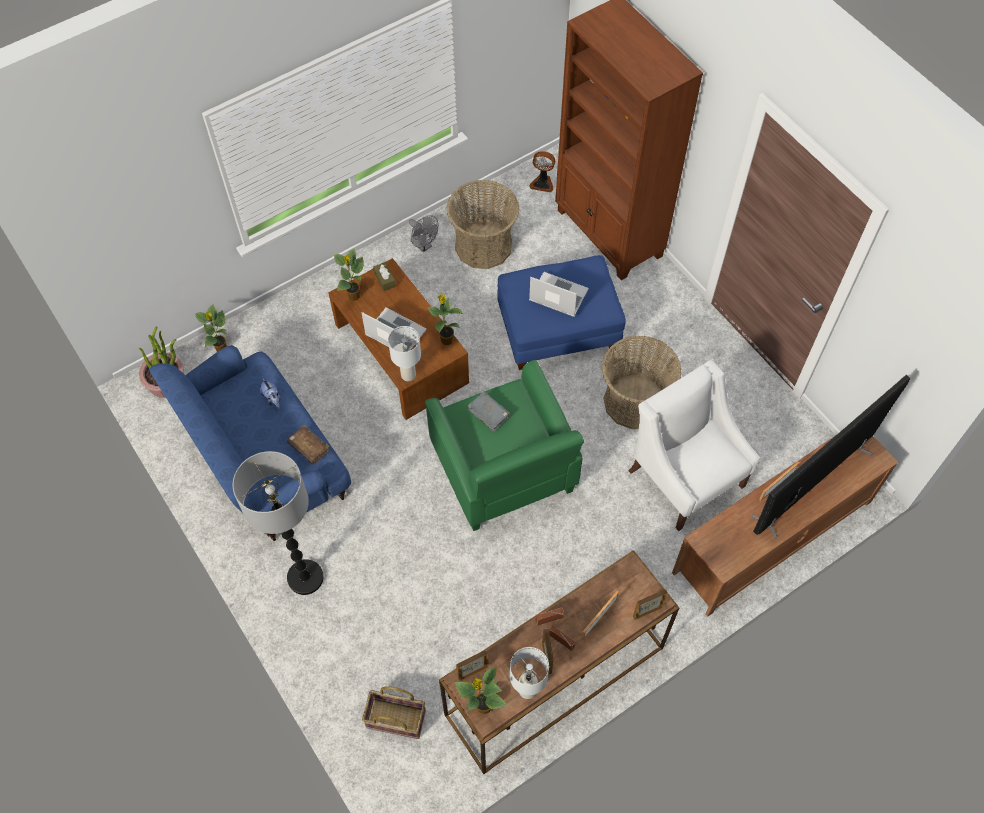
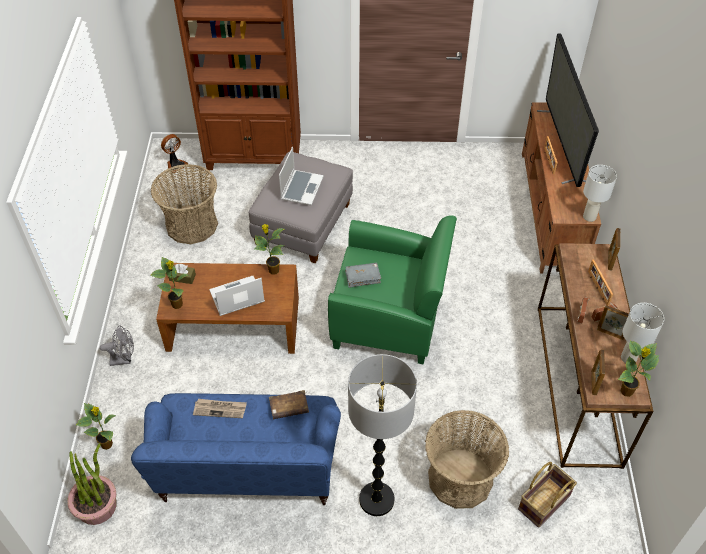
camera: 55 degrees left, 10 degrees down
(273, 399) = (220, 409): plush toy -> newspaper
(408, 375) = (282, 309): white table lamp -> white table lamp (590, 216)
(423, 246) = (154, 258): grey fan -> grey fan (124, 359)
(557, 296) = (301, 188): laptop -> laptop turned 135 degrees clockwise
(558, 329) = (303, 224): blue ottoman -> grey ottoman
(634, 401) = (397, 218): basket -> basket (460, 478)
(686, 477) = (475, 225): white armchair -> none

